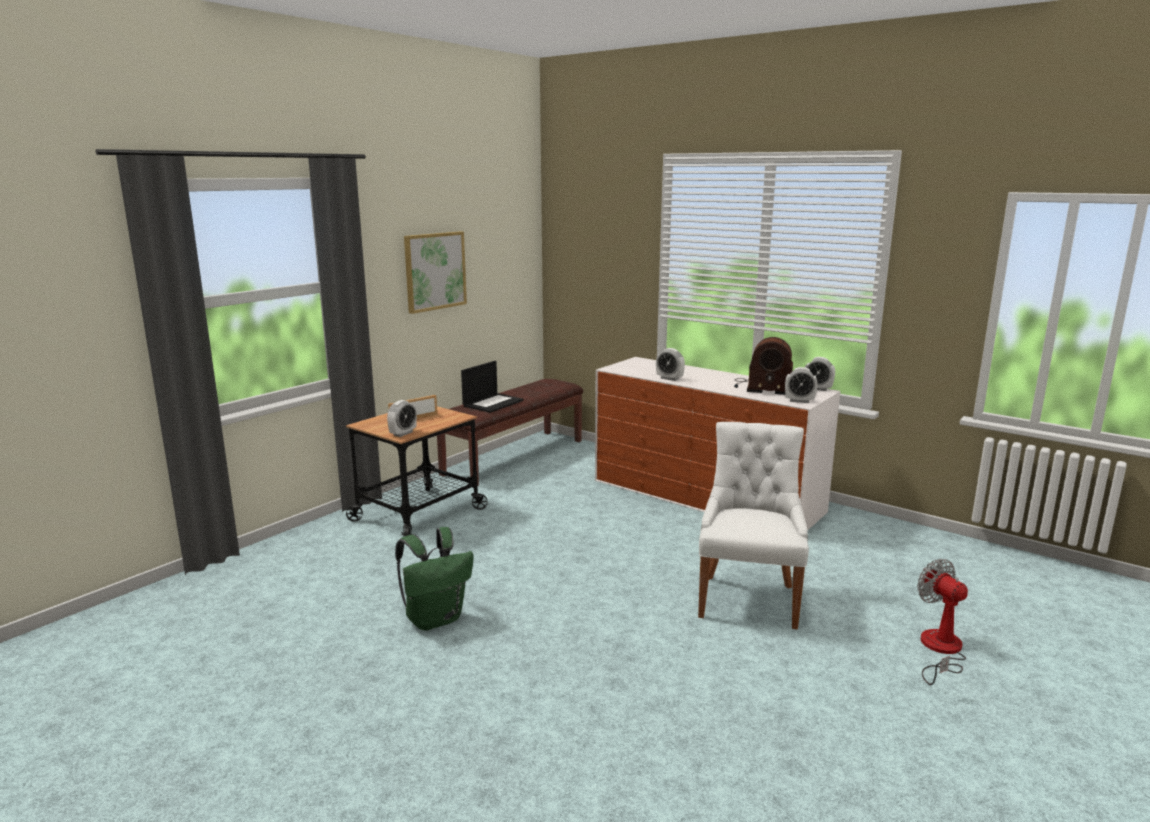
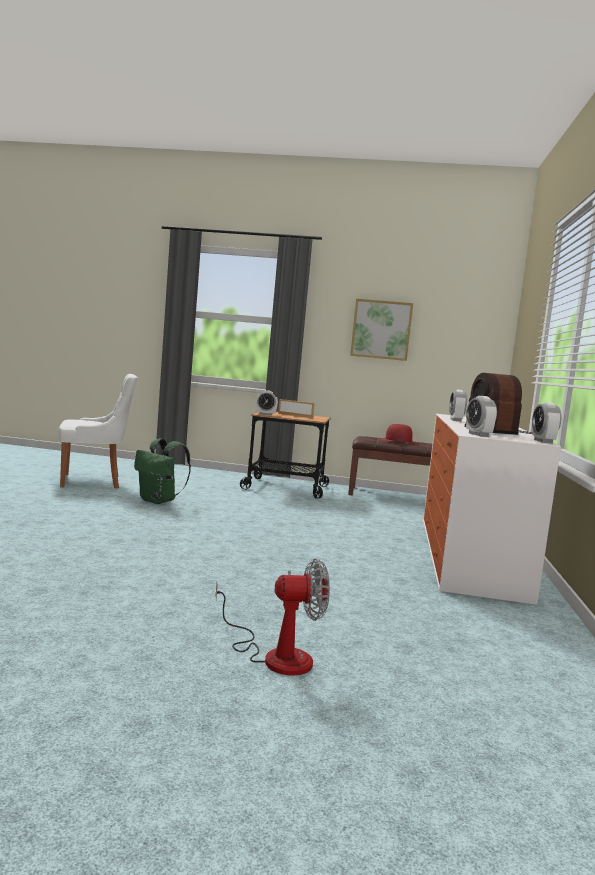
camera: 60 degrees right, 10 degrees down
(493, 403) = (398, 441): laptop -> red hat
(748, 599) = (283, 573): white chair -> white chair (94, 481)
(940, 650) = (275, 655): fan -> fan turned 45 degrees clockwise

